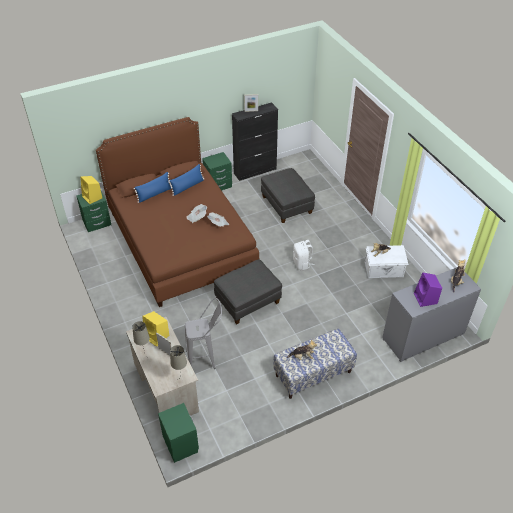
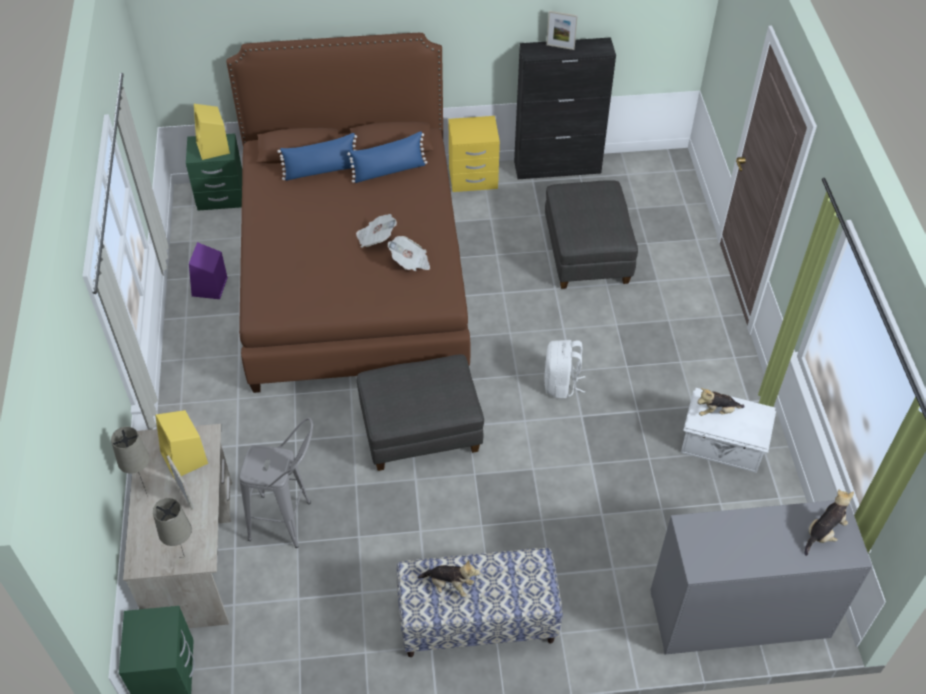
camera: 20 degrees right, 5 degrees up
(218, 185) = (473, 178): green nightstand -> yellow nightstand
(426, 299) = (737, 551): purple speaker -> purple speaker (209, 288)

